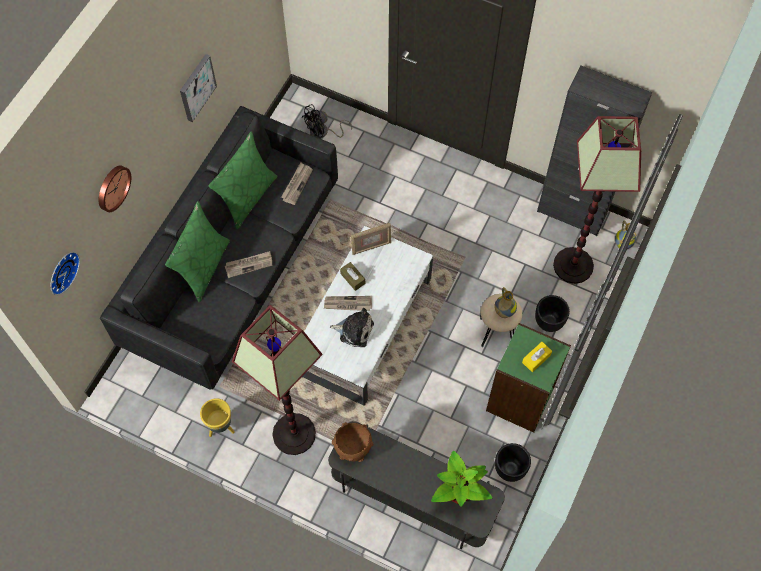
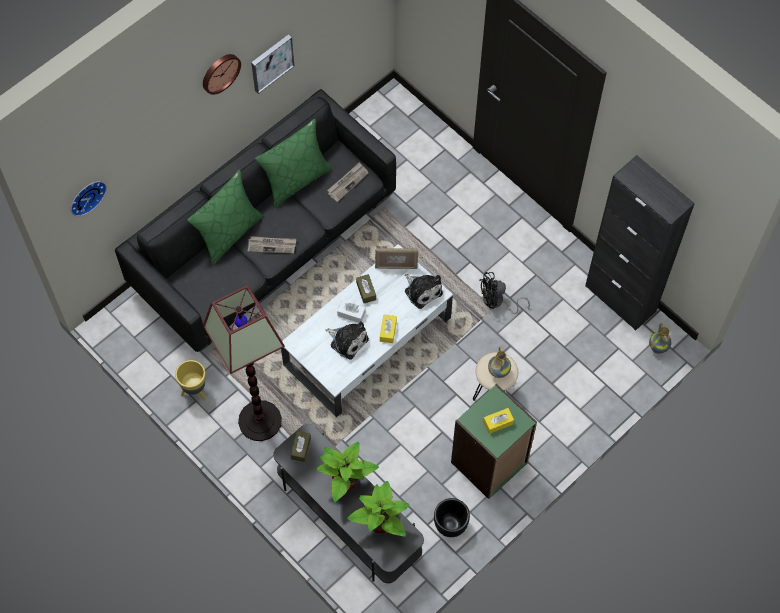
camera: 20 degrees right, 0 degrees up
(112, 187) = (157, 134): wall clock -> wall clock (220, 72)
(323, 132) = (404, 138): black fan -> black fan (497, 302)
(347, 304) = (351, 314): newspaper -> white tissue box
(353, 448) = (301, 448): brown bowl -> brown tissue box
(388, 308) = (388, 331): none -> yellow tissue box
(404, 261) = (422, 290): none -> plush toy
(408, 465) = (345, 482): none -> potted plant
(549, 322) = (549, 399): black planter -> none
(572, 265) = (598, 351): floor lamp -> none

